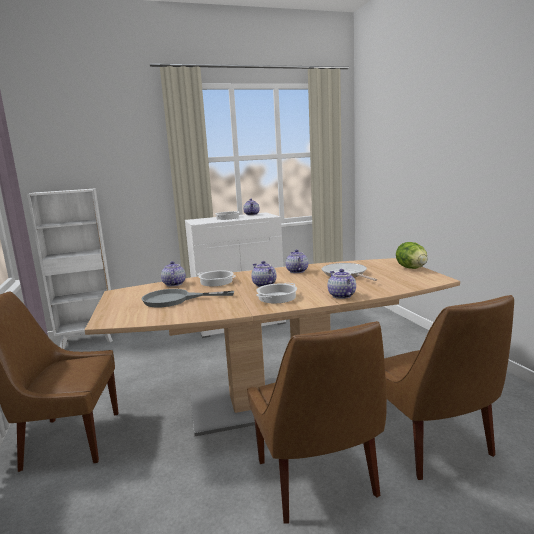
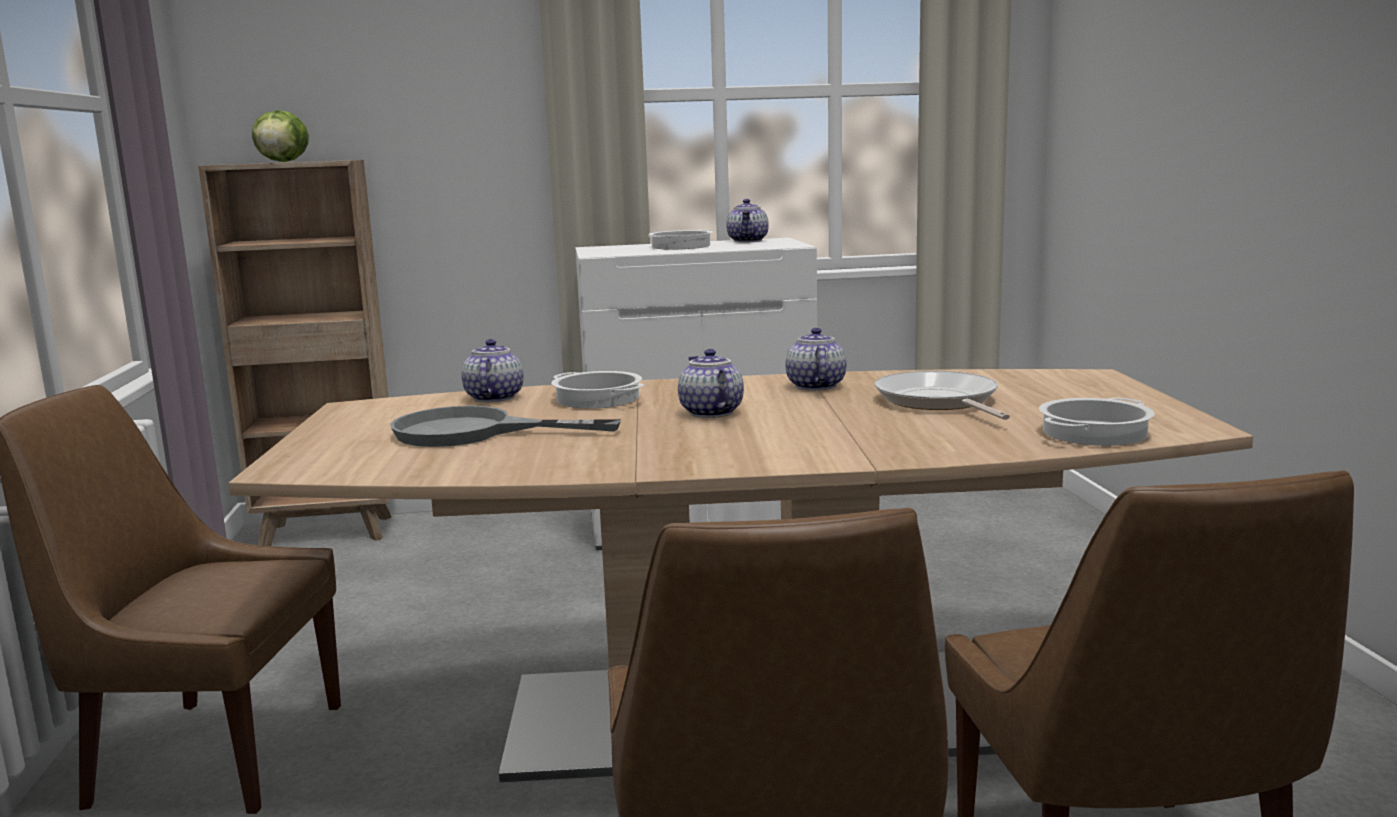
camera: 10 degrees right, 0 degrees up
(88, 340) = (330, 532): white bookcase -> brown bookcase
(277, 297) = (724, 443): cooking pot -> cooking pot (1093, 432)
(341, 296) = (892, 451): teapot -> none
(411, 268) = (1131, 396): lettuce -> lettuce (283, 162)

